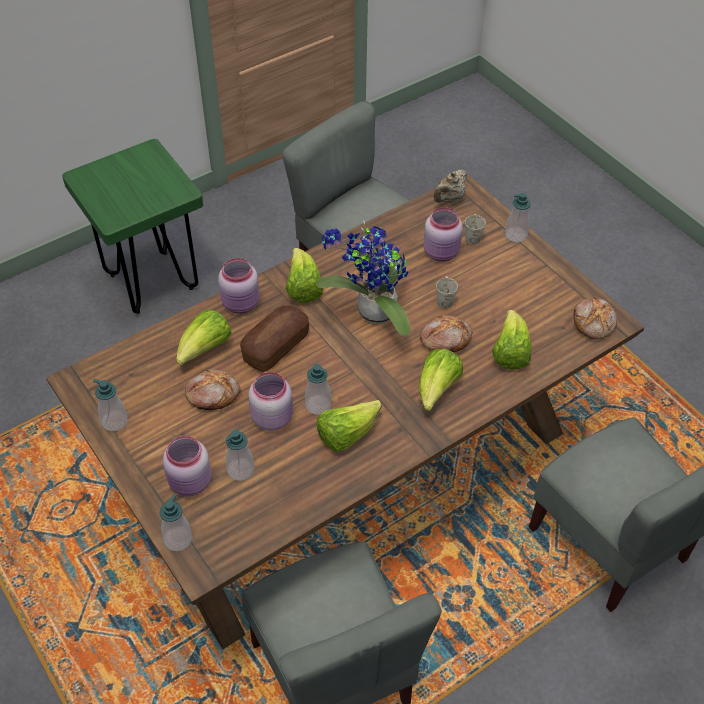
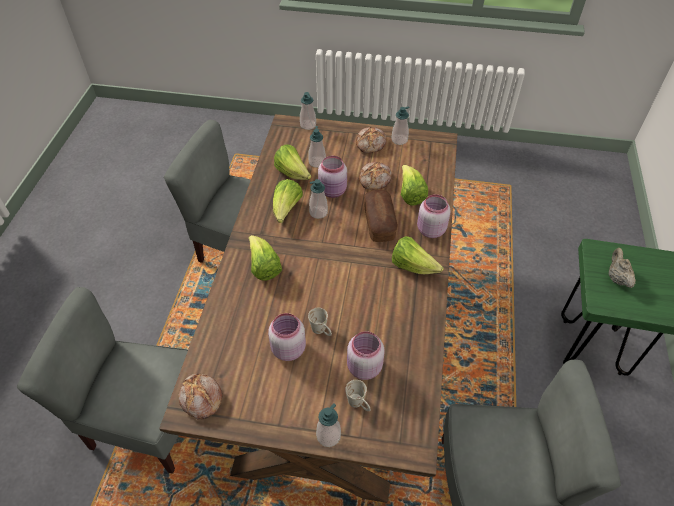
camera: 135 degrees right, 0 degrees up
(191, 483) = (331, 143): pink jar -> pink jar (287, 349)
(372, 314) = (353, 283): potted plant -> none
(445, 339) = (291, 302): bread -> bread (371, 144)
(449, 199) = (415, 427): beige teapot -> beige teapot (616, 278)
(510, 353) = (241, 325): lettuce -> lettuce (292, 173)

